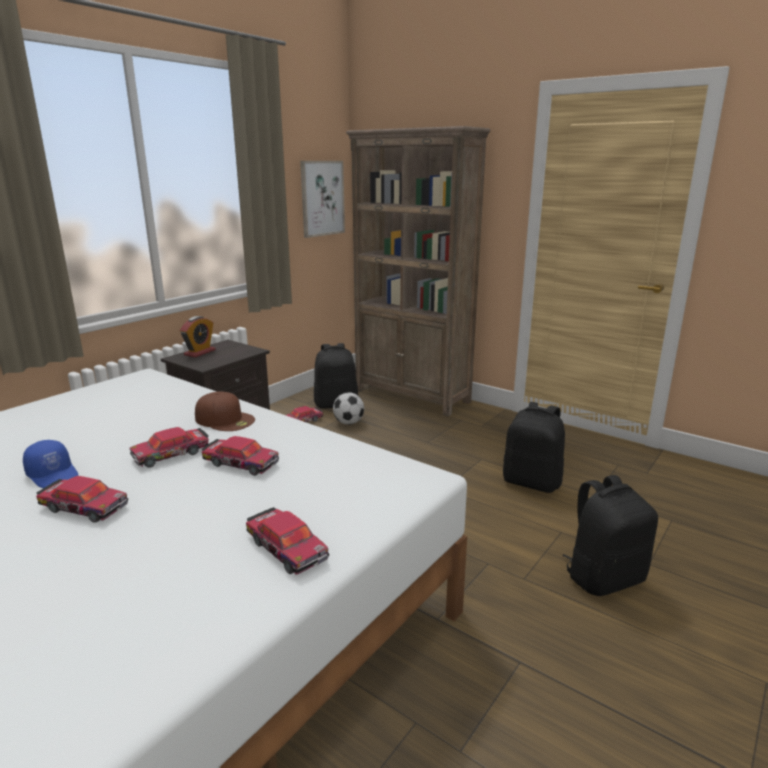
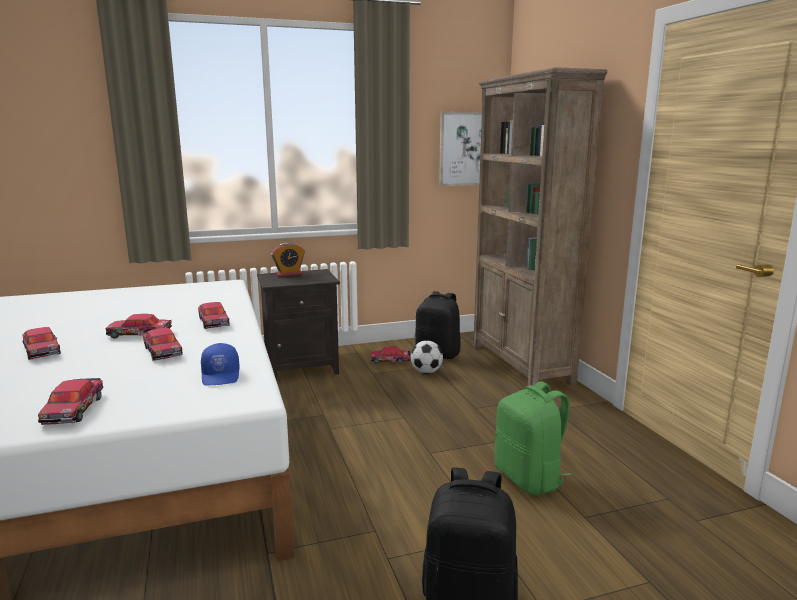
camera: 35 degrees right, 5 degrees down
(53, 474) = (66, 328): blue cap -> blue cap (221, 376)
(225, 419) = (214, 321): brown cap -> toy car
(532, 482) = (530, 478): black backpack -> green backpack

